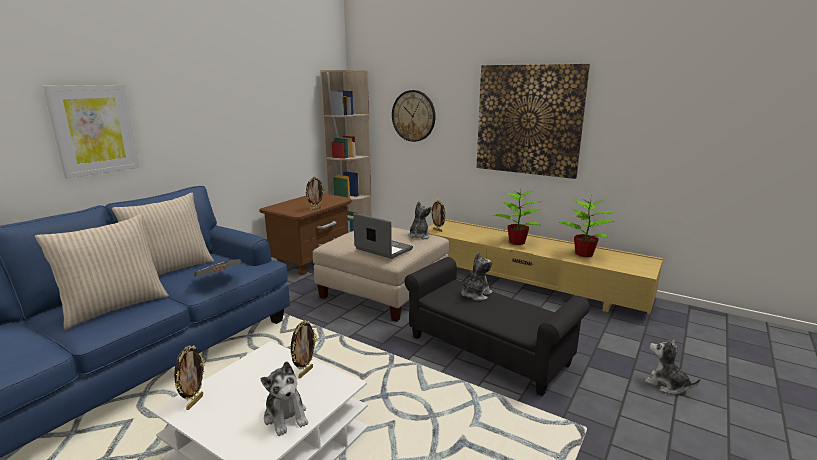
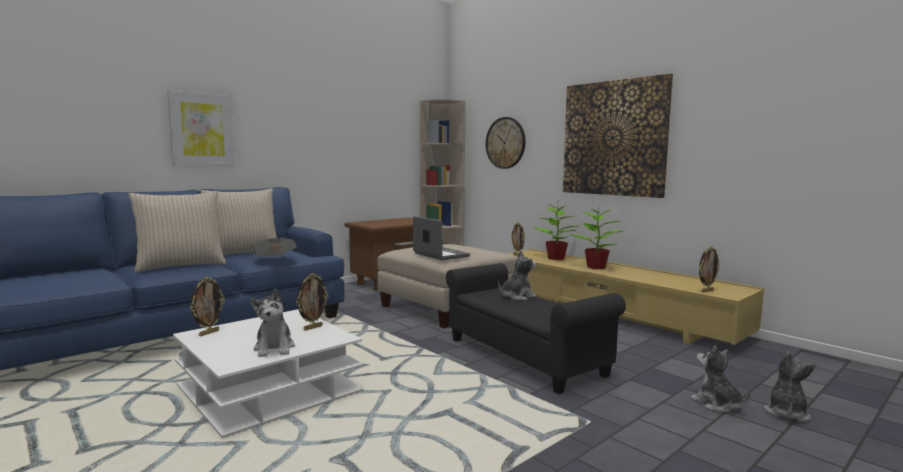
camera: 15 degrees right, 10 degrees down
(315, 209) = (394, 224): picture frame -> picture frame (706, 291)
(419, 236) = (486, 252): plush toy -> plush toy (786, 413)
(584, 254) = (668, 279): potted plant -> potted plant (556, 258)

